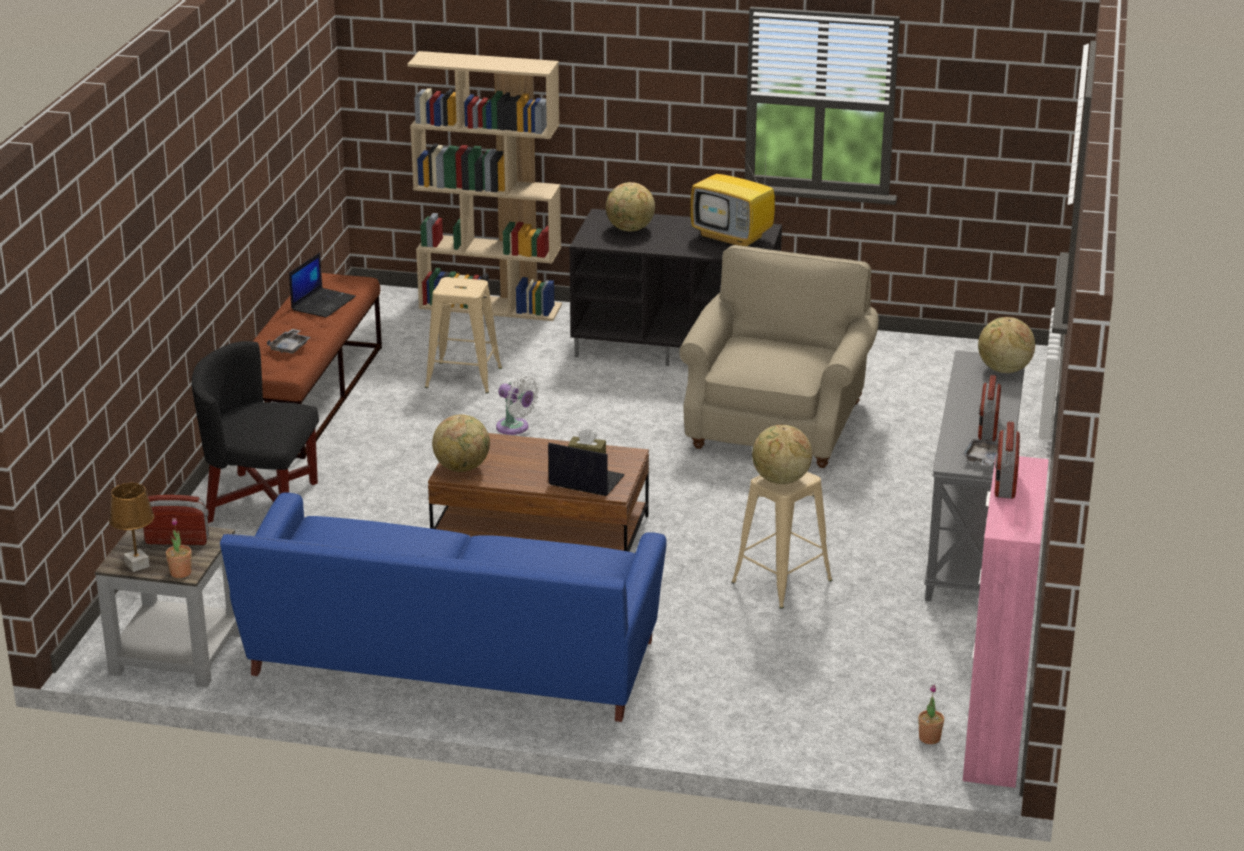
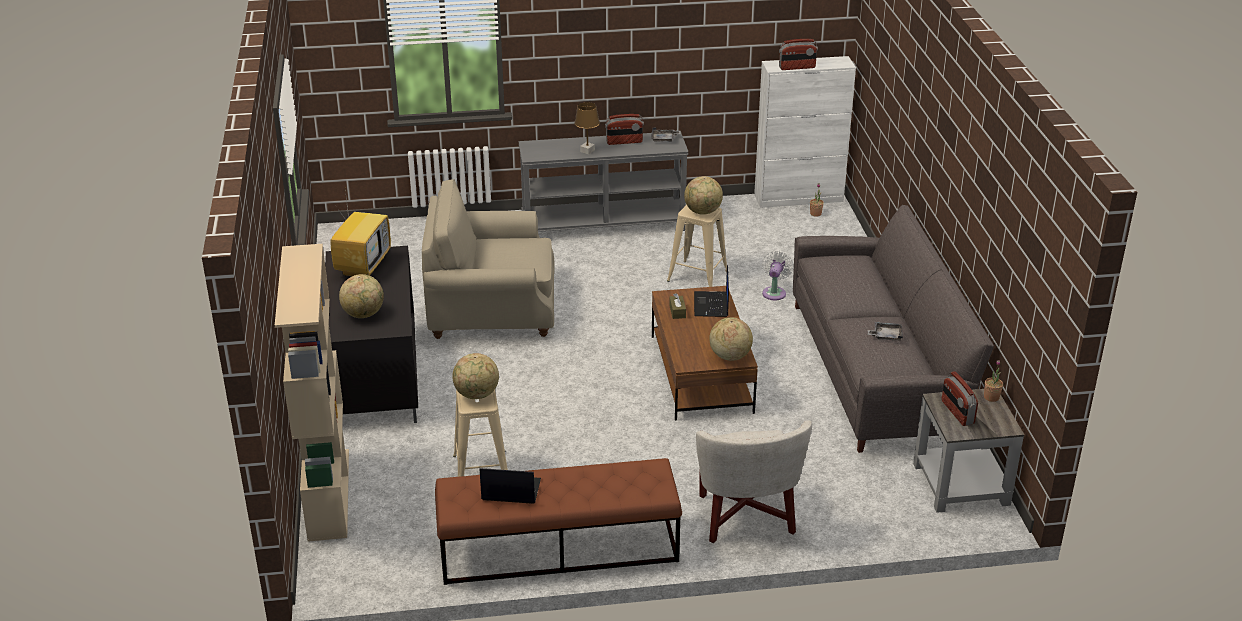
camera: 110 degrees left, 5 degrees up
(136, 565) = (1000, 419): brown table lamp -> brown table lamp (587, 151)
(261, 501) = (745, 515): black armchair -> white armchair
(290, 347) = (608, 480): grey tray -> grey tray (886, 335)
(450, 663) = (877, 370): blue sofa -> grey sofa
(515, 428) = (556, 422): white fan -> white fan (774, 292)
(993, 736) = (799, 198): pink cabinet -> white cabinet
(1004, 370) = (543, 145): globe -> globe (477, 395)

